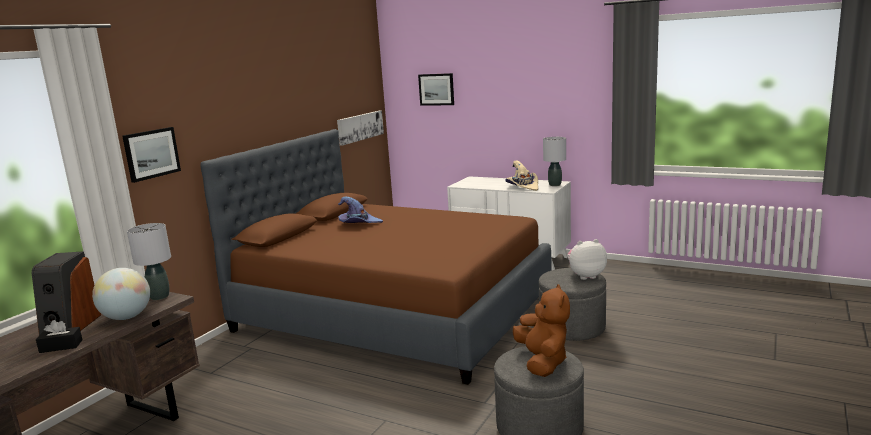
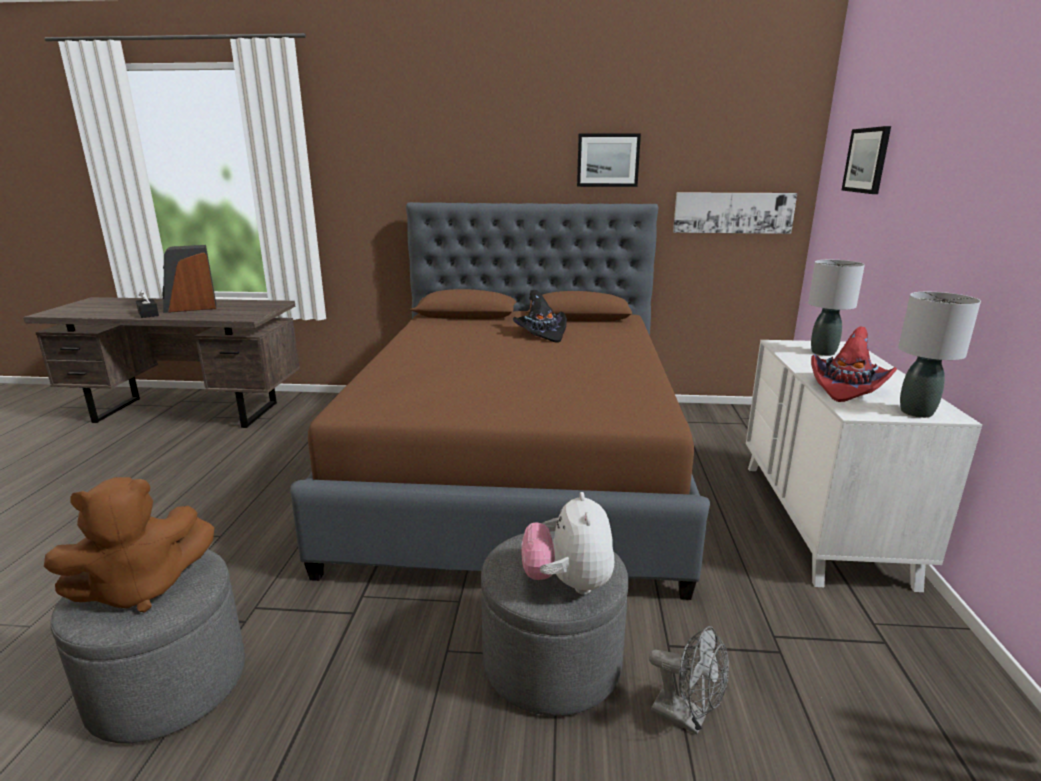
camera: 65 degrees right, 5 degrees up
(127, 317) = (205, 315): globe -> none
(151, 153) = (356, 182): picture -> picture (608, 160)
(159, 296) = (256, 313): grey table lamp -> grey table lamp (823, 352)
(359, 223) = (541, 333): purple hat -> black hat
(523, 187) = (847, 387): beige hat -> red hat
(585, 276) = (568, 583): plush toy -> plush toy turned 150 degrees counterclockwise
(612, 309) = (687, 717): none -> grey fan

